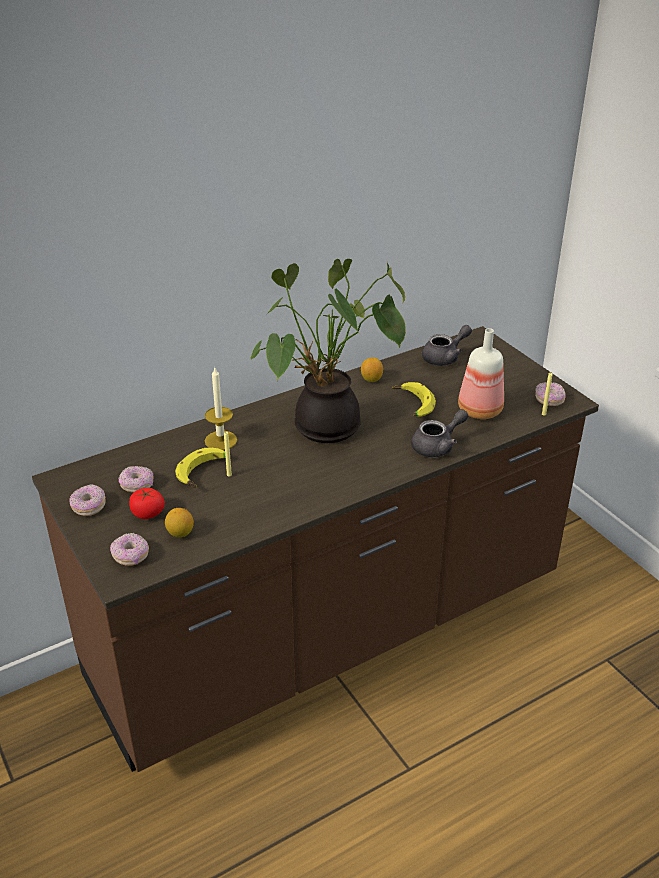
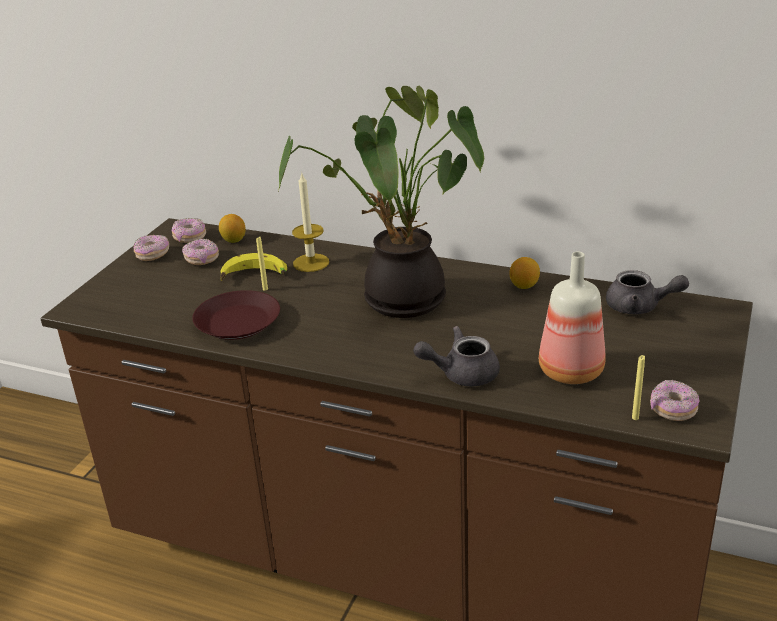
camera: 55 degrees right, 5 degrees down
(131, 556) = (107, 300): donut -> donut (190, 237)
(147, 512) = (171, 280): tomato -> none
(180, 533) = (158, 306): lemon -> lemon (233, 240)
(260, 504) = (239, 322): none -> brown plate
(412, 405) = (514, 327): banana -> none
(438, 446) = (461, 374): grey teapot -> grey teapot turned 150 degrees clockwise

